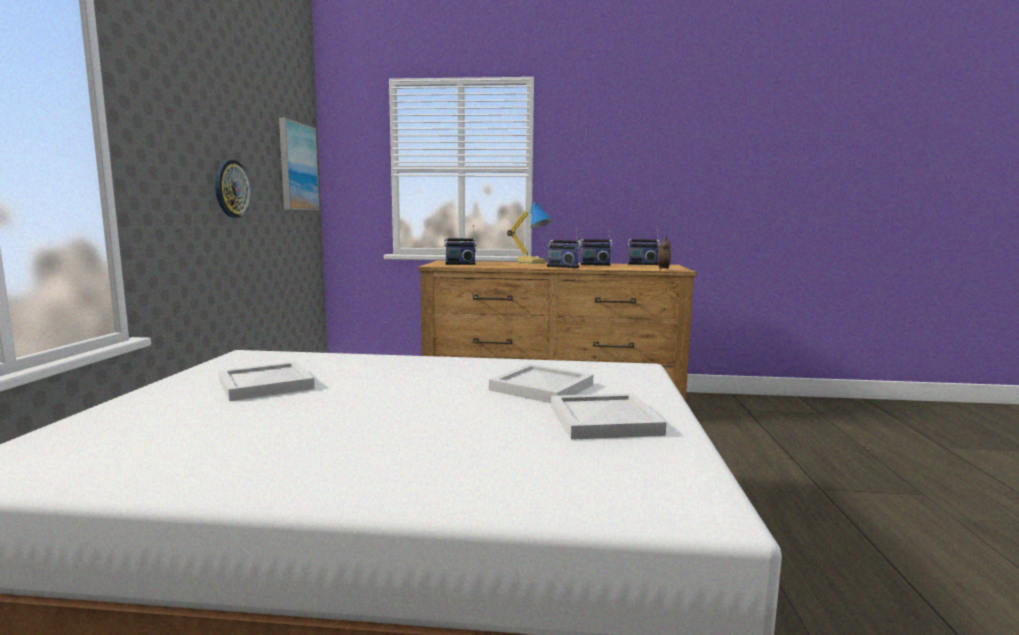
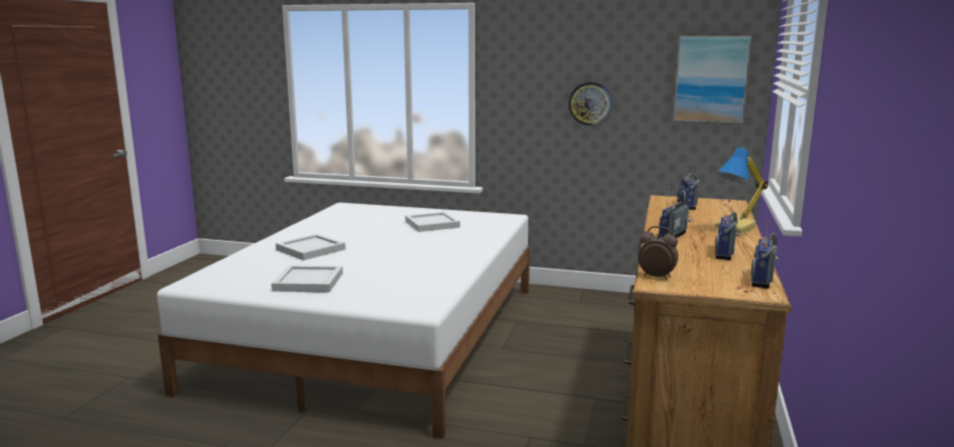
camera: 100 degrees right, 5 degrees up
(543, 387) = (385, 275): white tray -> white tray (310, 250)

